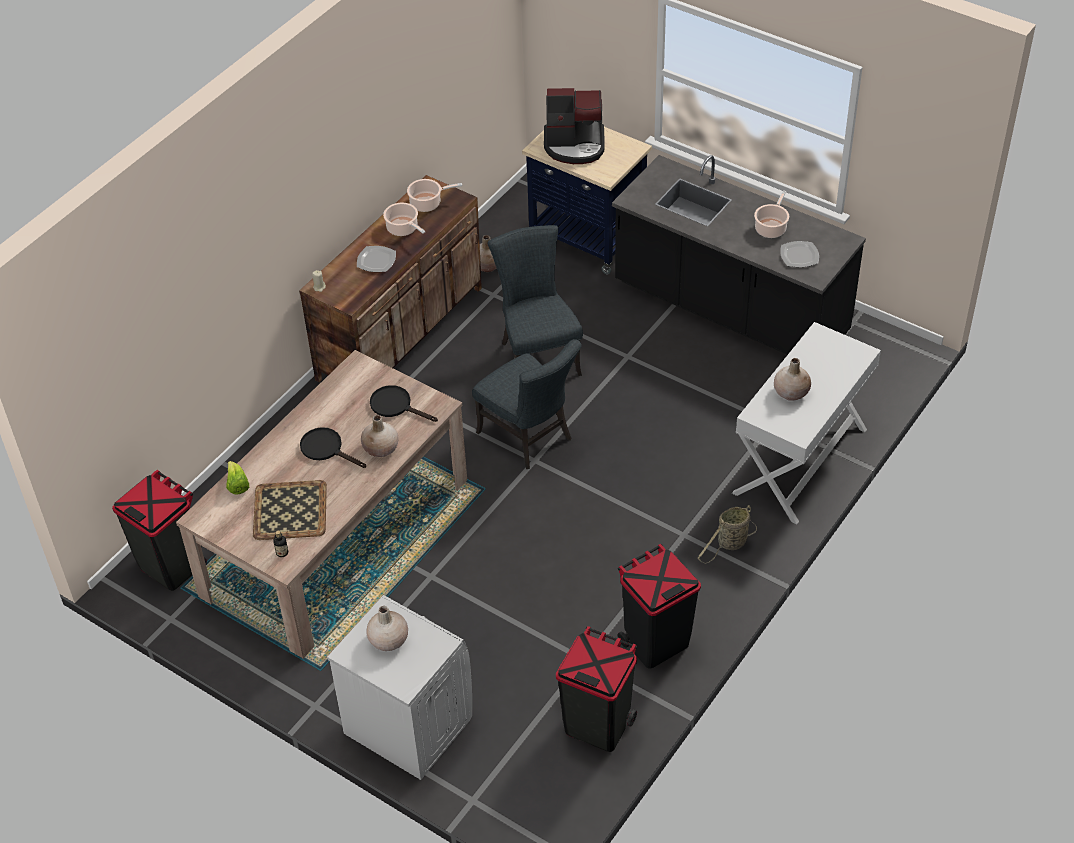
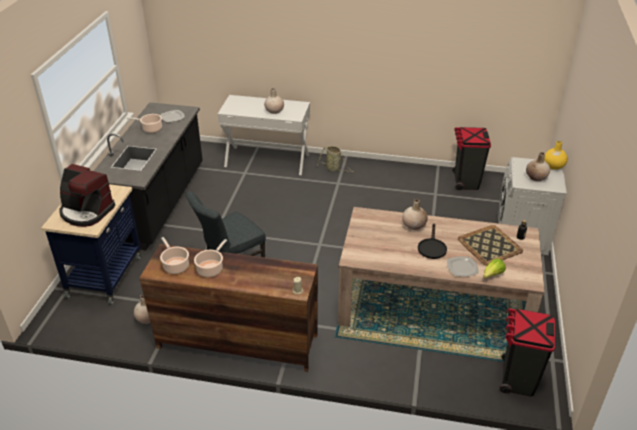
camera: 115 degrees left, 10 degrees down
(376, 260) = (253, 271): plate -> plate (462, 267)
(396, 405) = (375, 230): black frying pan -> none
(403, 684) = (553, 166): none -> yellow vase
(529, 437) = (303, 251): grey chair -> none
(575, 145) = (86, 212): coffee machine -> coffee machine turned 135 degrees clockwise
(656, 642) = (408, 177): black trash can -> none

